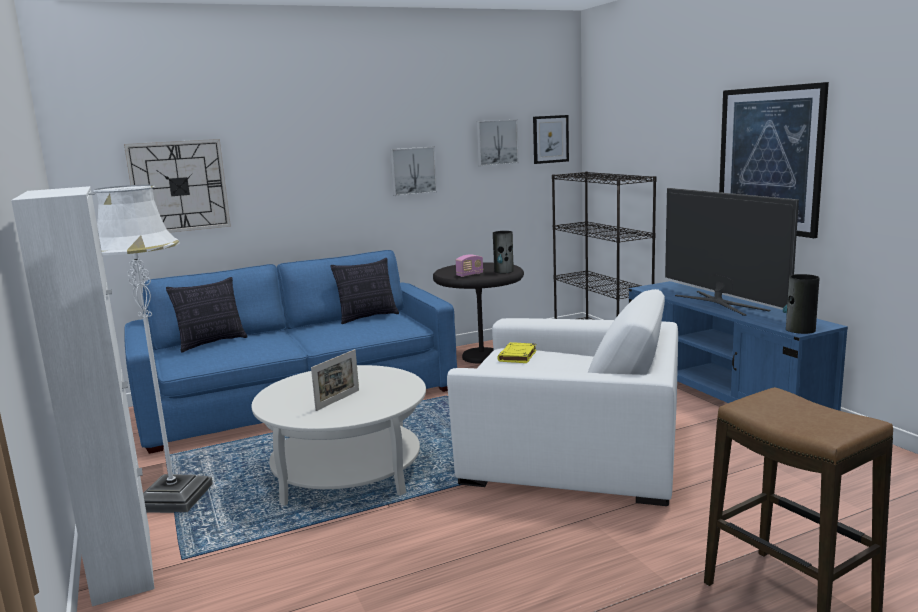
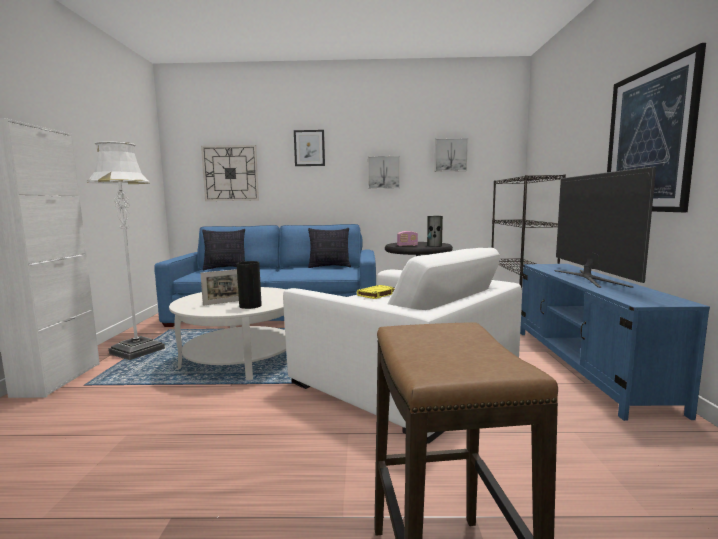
camera: 25 degrees right, 5 degrees down
(550, 139) = (497, 154): picture -> picture (309, 148)
(799, 330) = (643, 302): vase -> vase (250, 306)

